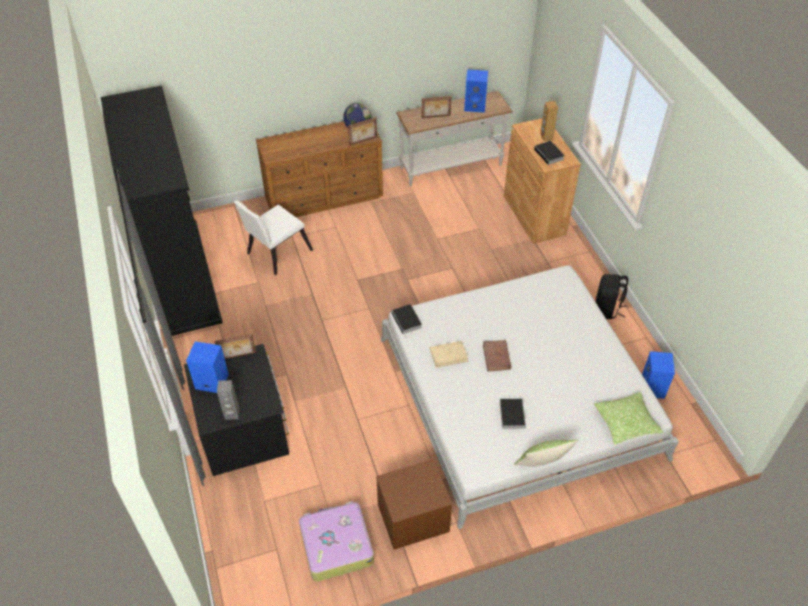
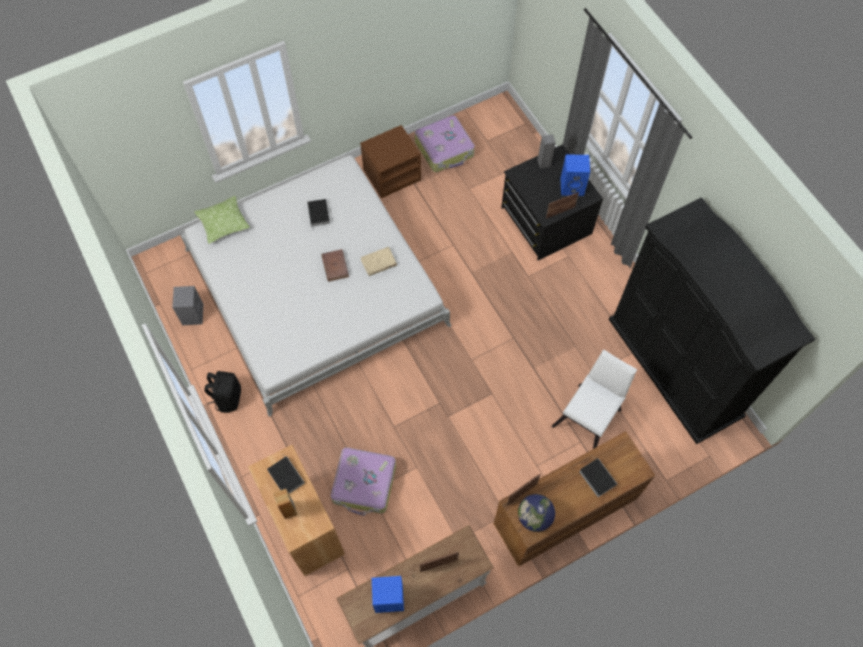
camera: 170 degrees right, 15 degrees up
(407, 321) = (422, 292): book -> book (596, 477)
(483, 233) = (364, 484): none -> suitcase
(542, 464) = (293, 179): pillow -> none
(653, 388) = (192, 314): blue speaker -> grey speaker

